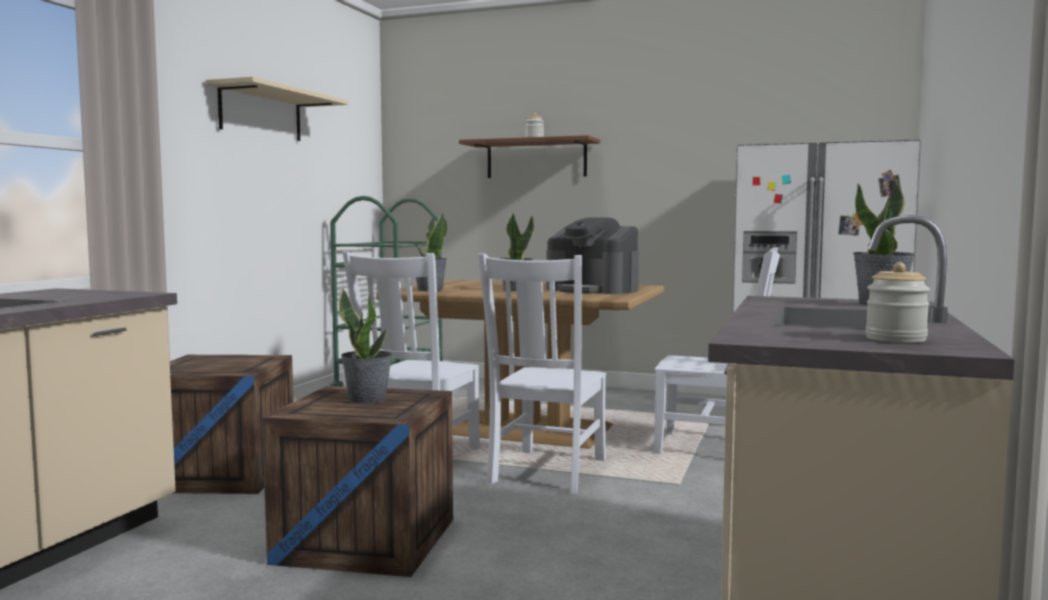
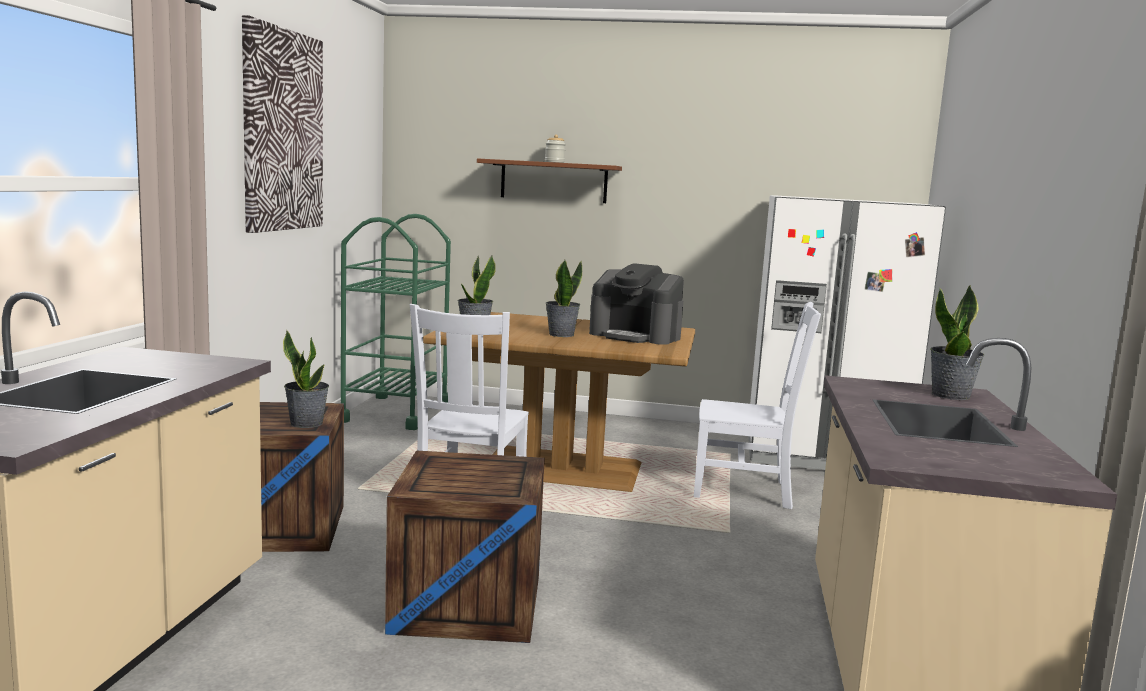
camera: 10 degrees left, 5 degrees up
(261, 113) = (283, 131): beige shelf -> picture
(367, 399) = (472, 471): potted plant -> potted plant (306, 423)
(546, 472) = (602, 521): white chair -> none
(895, 339) = (1009, 461): jar -> none

